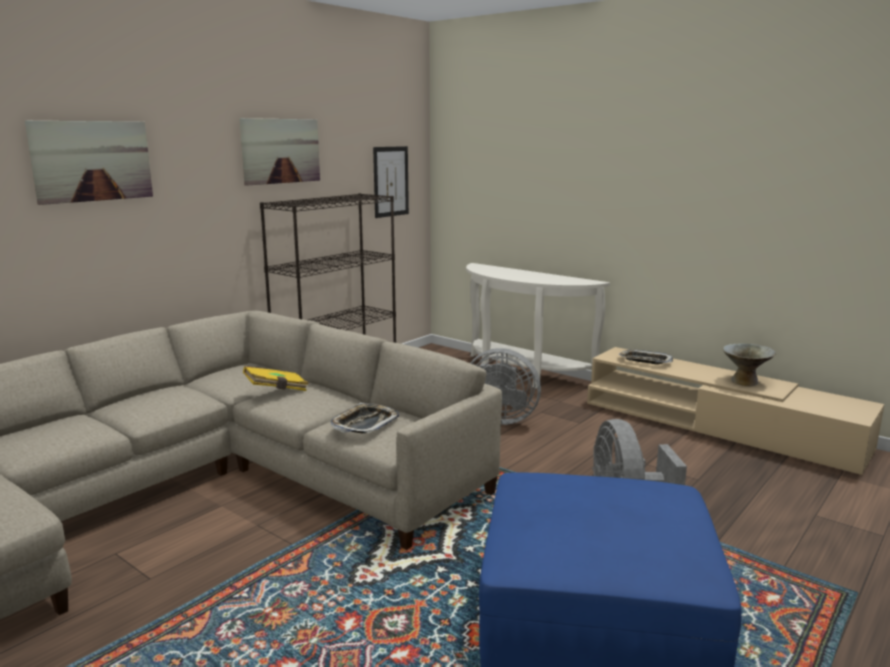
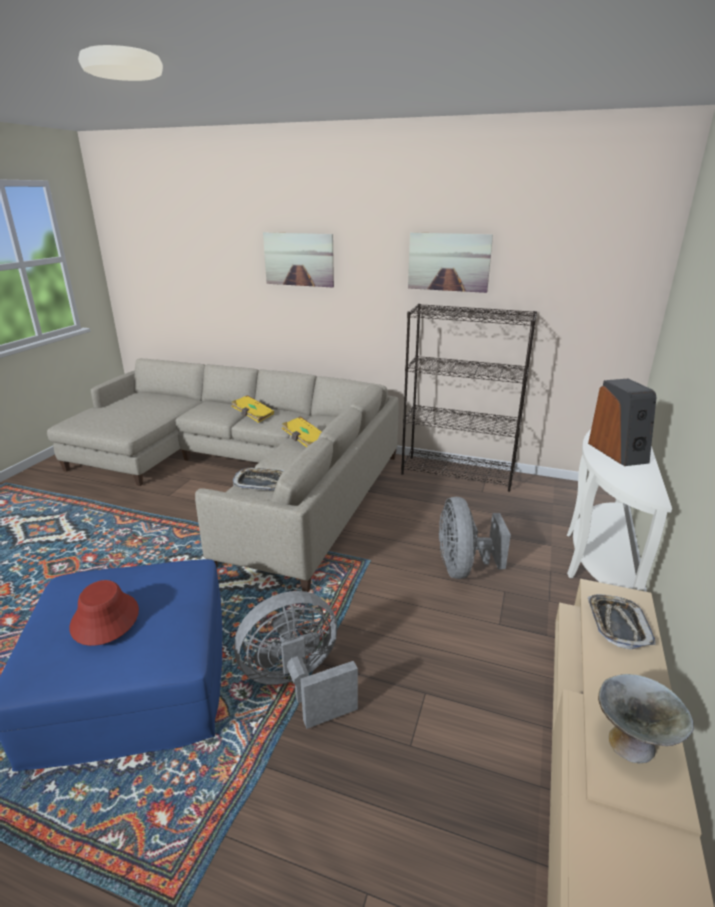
camera: 70 degrees right, 10 degrees up
(137, 410) = (252, 416): none -> yellow book
(391, 181) = (590, 304): picture -> none
(524, 275) = (618, 452): none -> speaker
(616, 521) = (104, 619): none -> red hat

